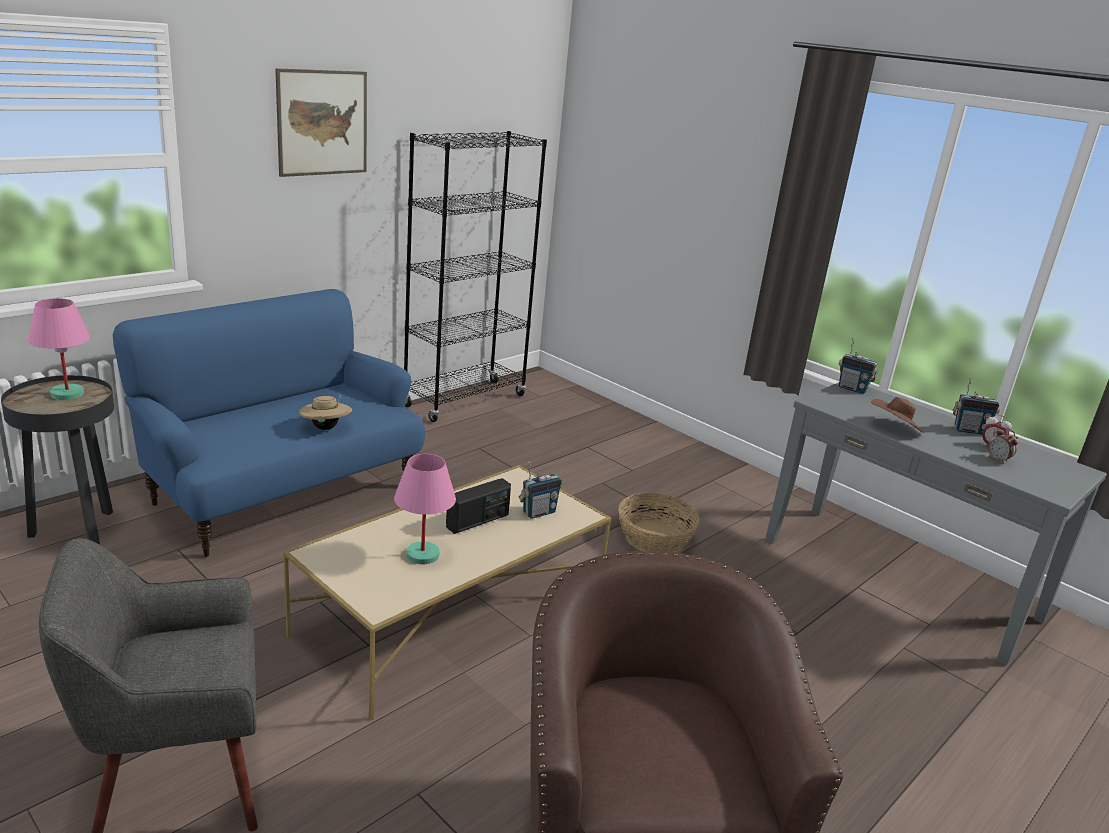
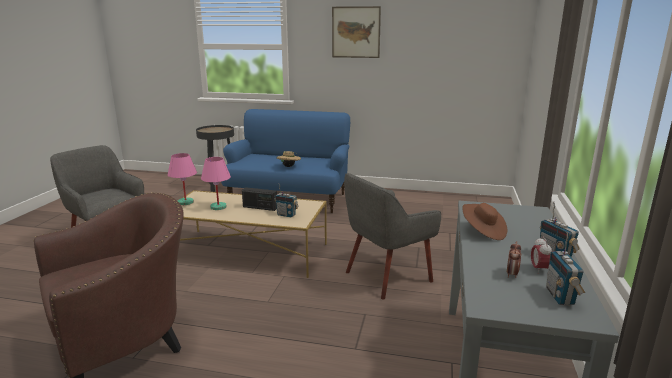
camera: 60 degrees right, 5 degrees down
(67, 394) = (219, 130): pink table lamp -> pink table lamp (185, 202)
(465, 401) = (432, 197): black bookcase -> none
(654, 538) = (386, 276): basket -> grey armchair
(852, 389) = (529, 211): radio -> radio (560, 296)

